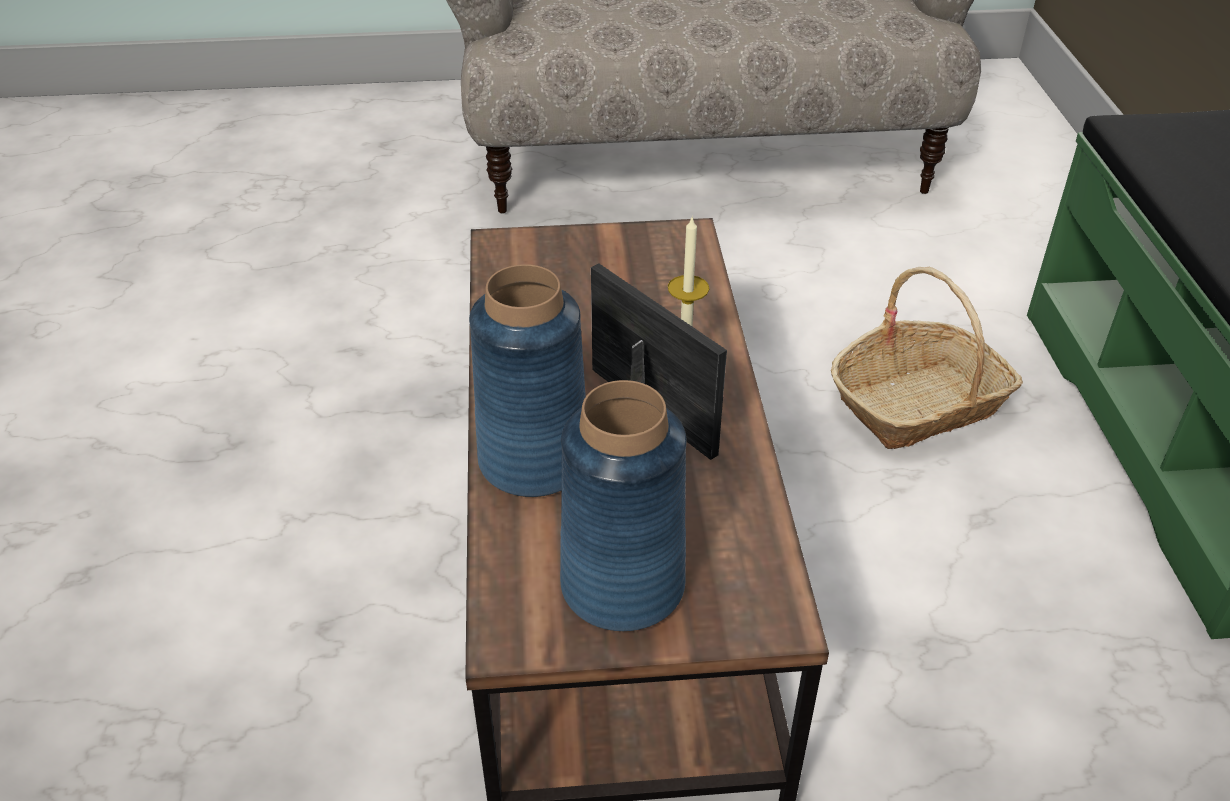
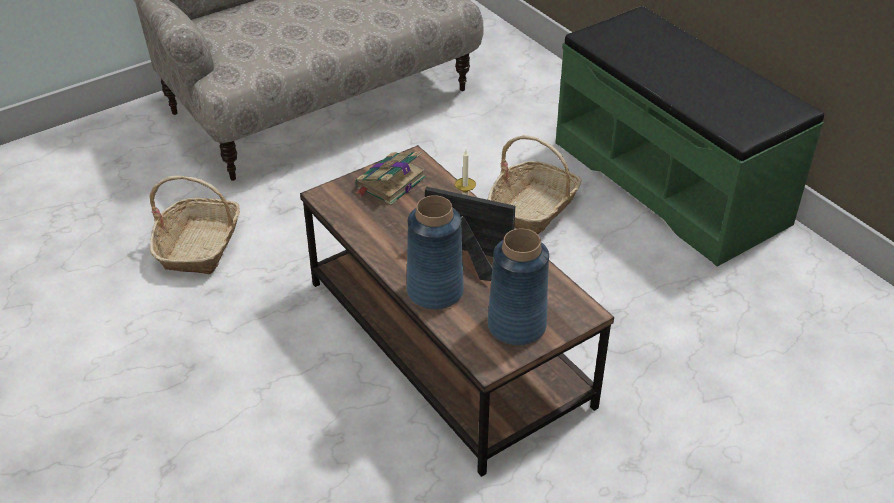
camera: 30 degrees left, 0 degrees up
(387, 283) = (200, 246): none -> basket
(615, 260) = (389, 183): none -> book

